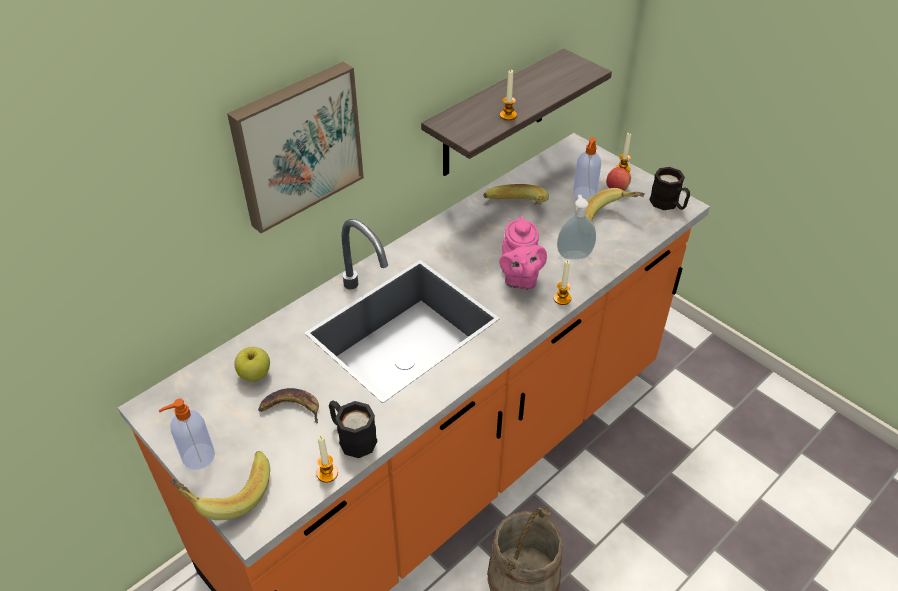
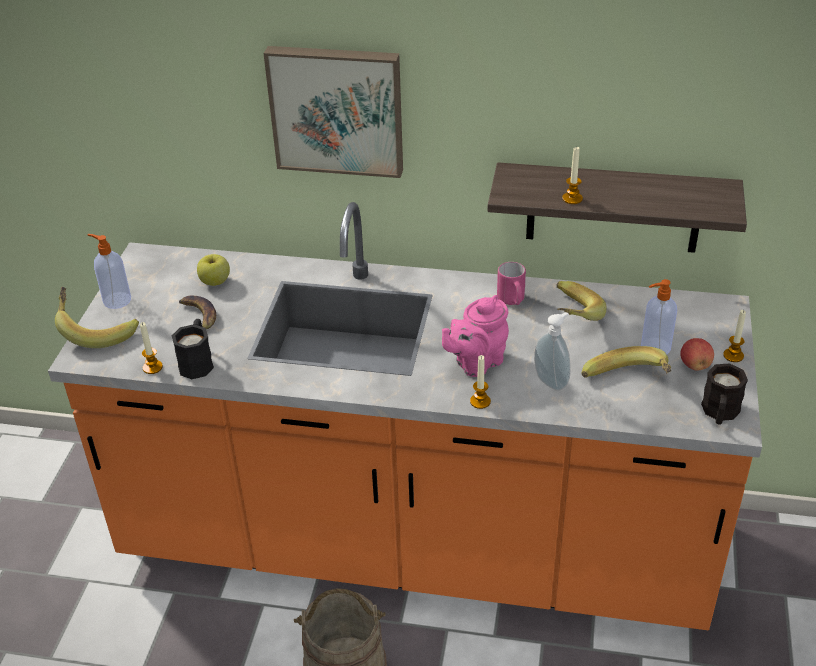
camera: 55 degrees right, 5 degrees down
(471, 226) = (512, 301): none -> pink mug

